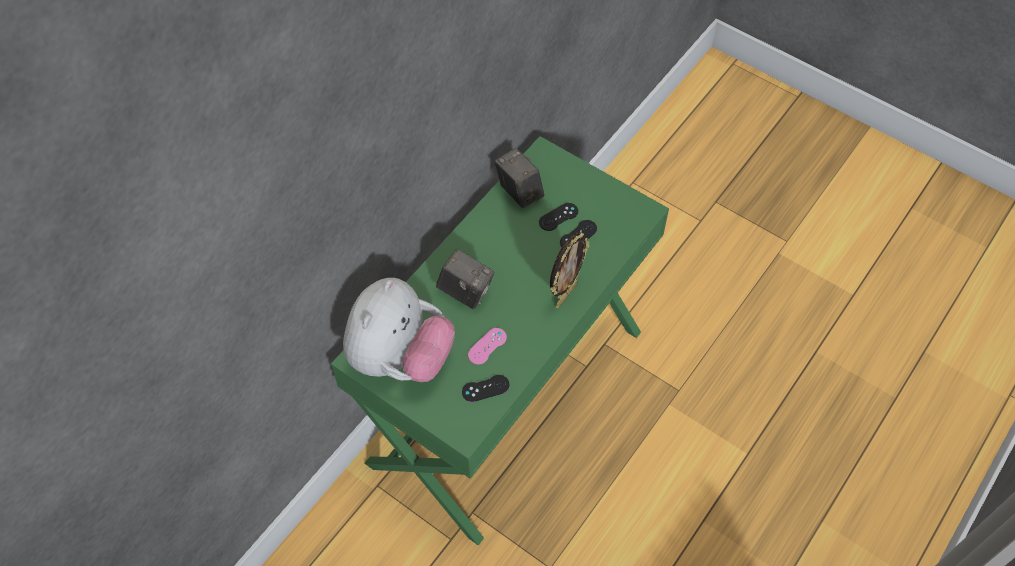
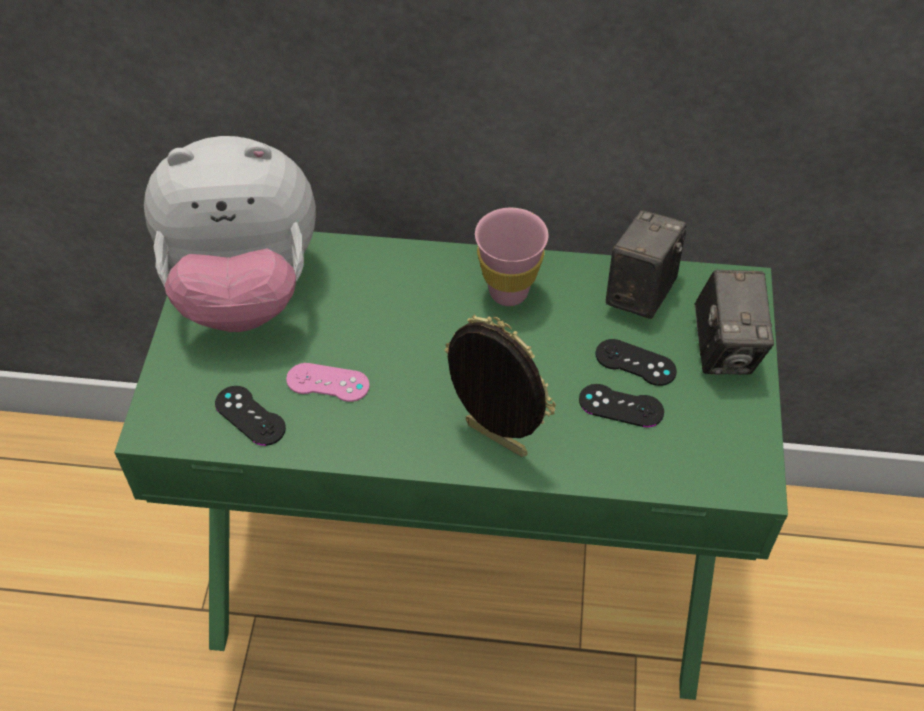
camera: 60 degrees right, 5 degrees down
(465, 292) = (408, 311): camera -> camera (725, 349)
(483, 244) = (508, 292): none -> pink cup
(565, 294) = (493, 441): picture frame -> picture frame turned 150 degrees counterclockwise

